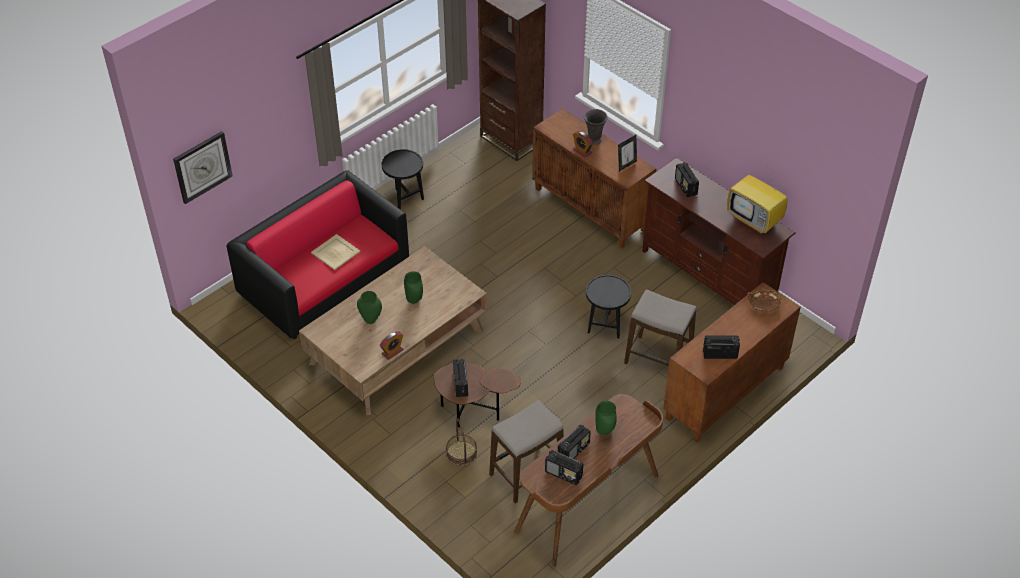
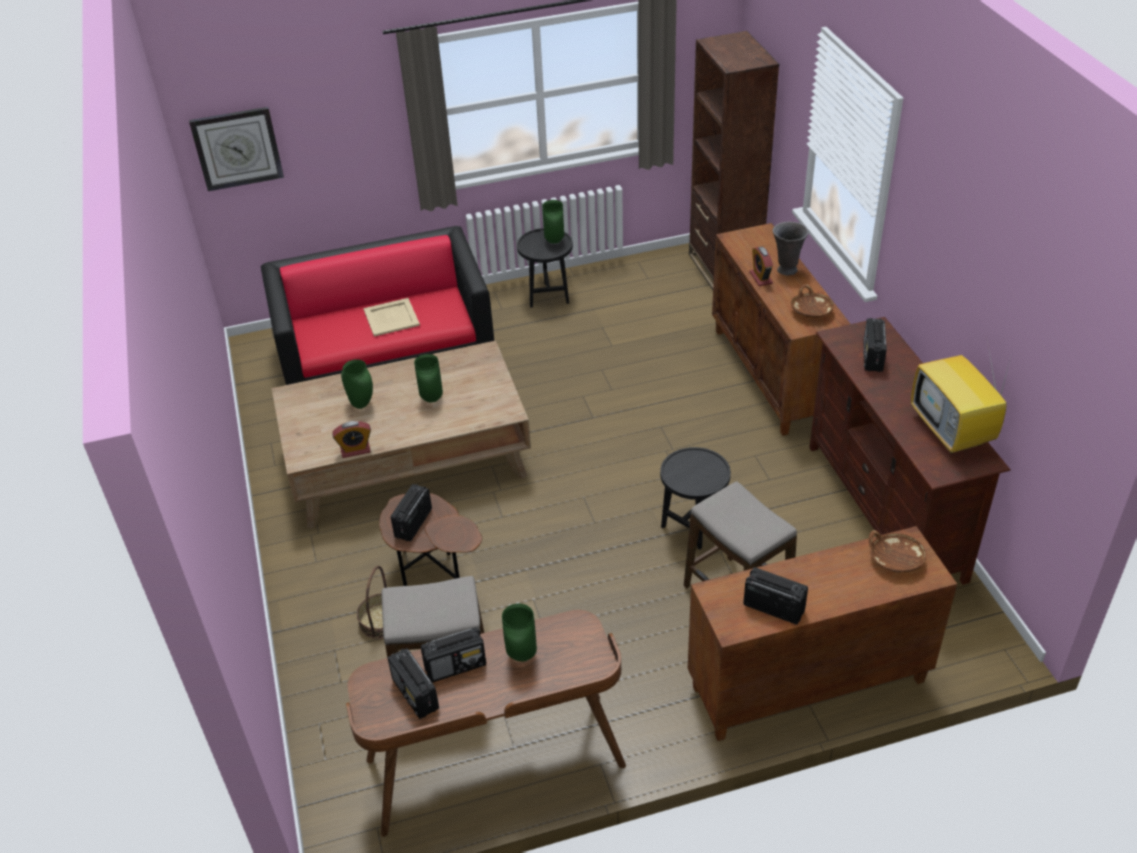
camera: 30 degrees right, 5 degrees down
(407, 159) = (555, 241): none -> green vase
(626, 165) = (811, 310): picture frame -> brown bowl

